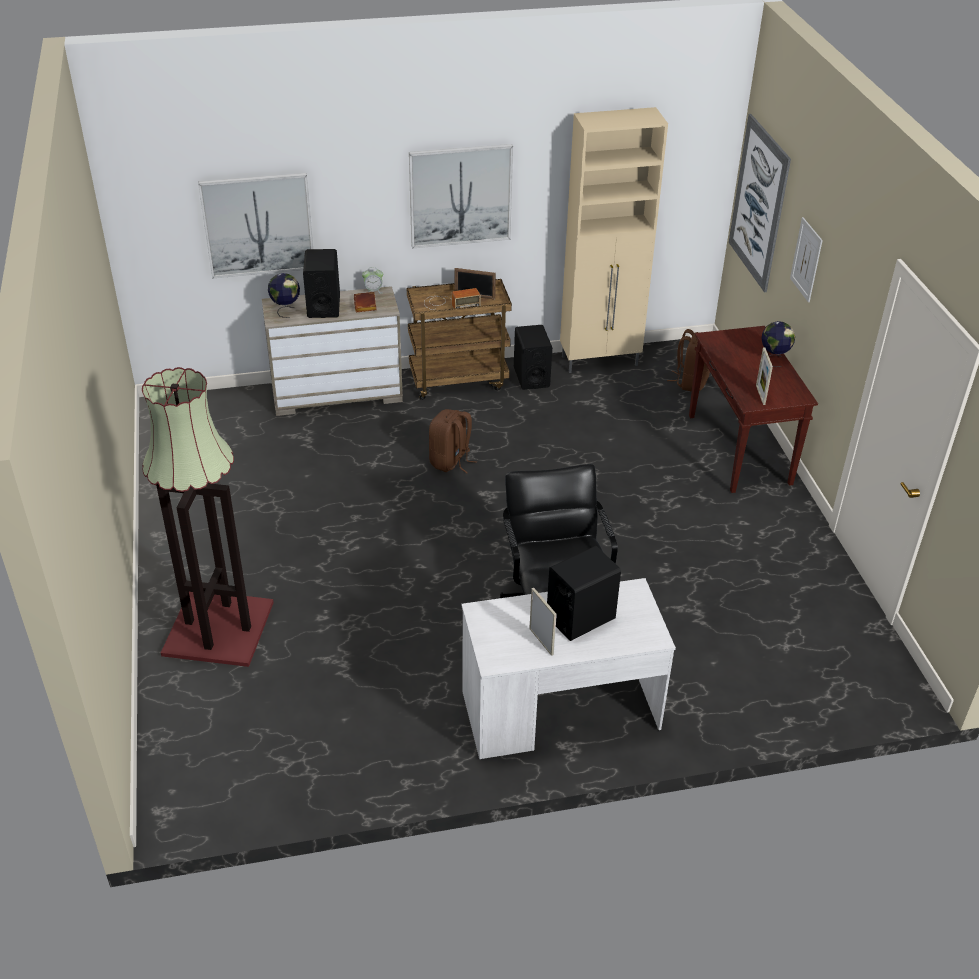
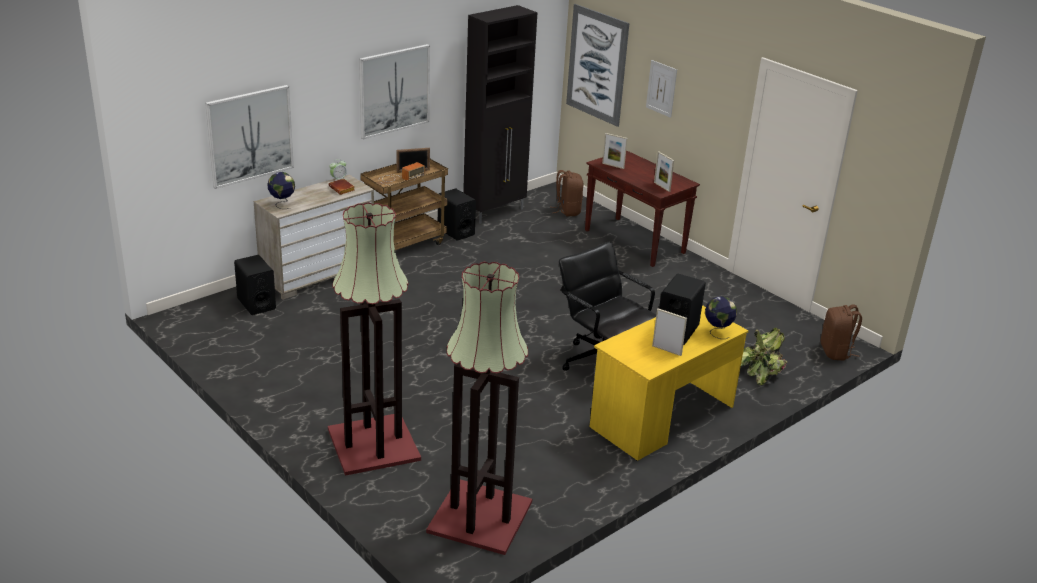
camera: 30 degrees left, 10 degrees down
(246, 762) = (478, 517): none -> floor lamp
(323, 306) = (309, 196): black speaker -> black speaker (256, 304)
(451, 461) = (447, 295): brown backpack -> brown backpack (836, 352)
(560, 711) = (662, 417): white desk -> yellow desk
(600, 361) = (495, 212): beige cabinet -> black cabinet
(724, 347) = (613, 166): none -> picture frame
(743, 691) = (760, 371): none -> potted plant
(774, 359) = (650, 166): globe -> globe (717, 332)

